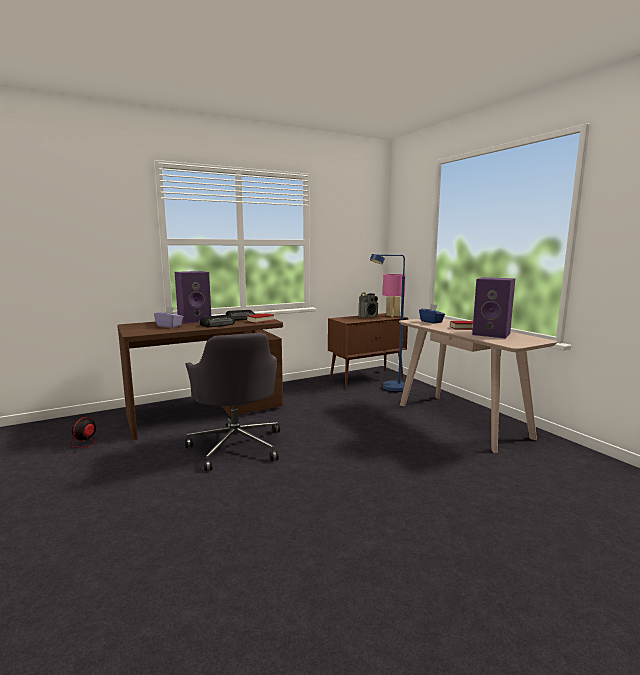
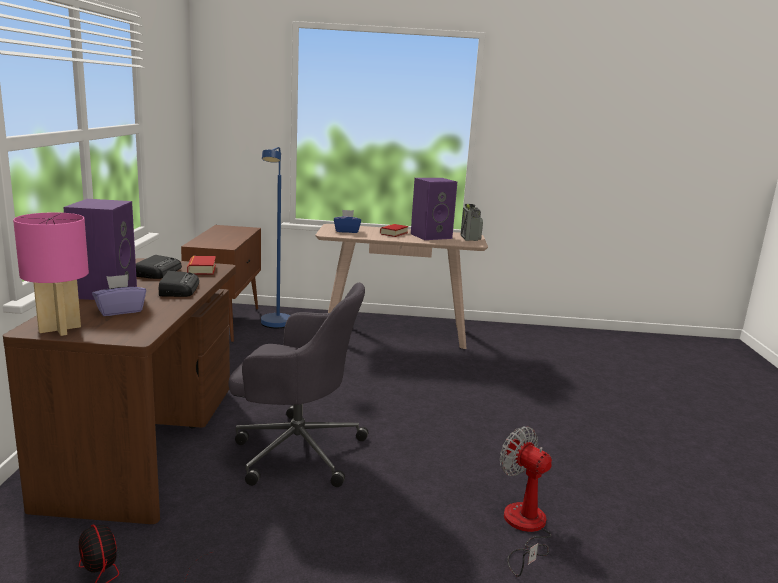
camera: 60 degrees left, 5 degrees up
(206, 564) = (524, 528): none -> fan
(368, 316) = (218, 234): radio -> radio (470, 238)
(393, 315) = (238, 228): pink table lamp -> pink table lamp (59, 329)

